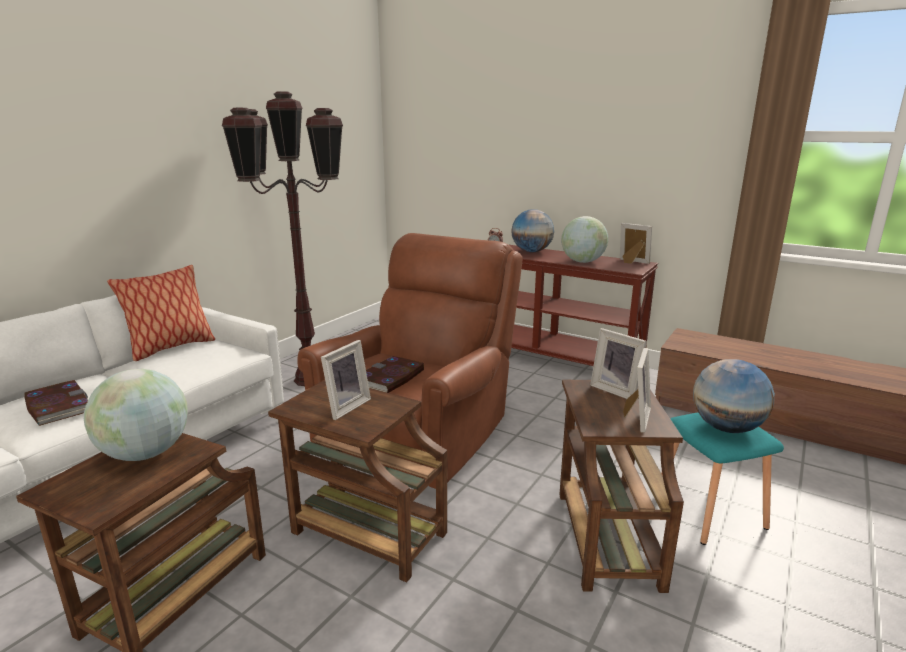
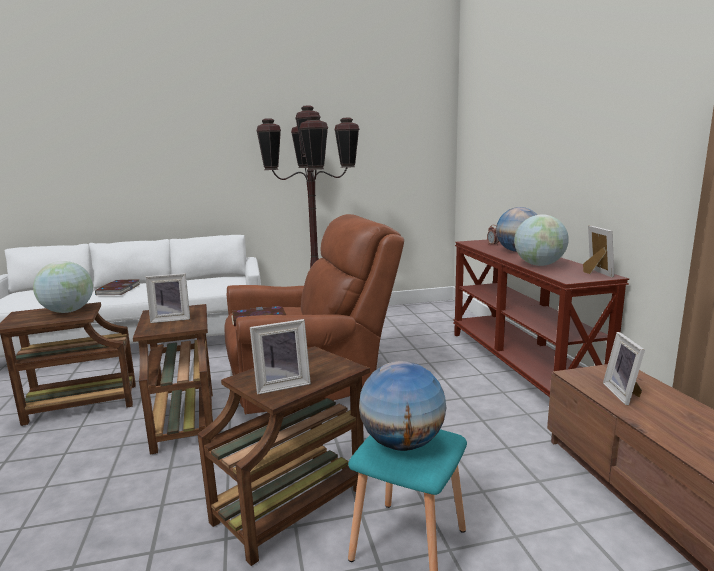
camera: 45 degrees right, 5 degrees down
(171, 348) = (211, 277): pillow -> none
(617, 390) = (327, 365): picture frame -> picture frame (624, 394)

